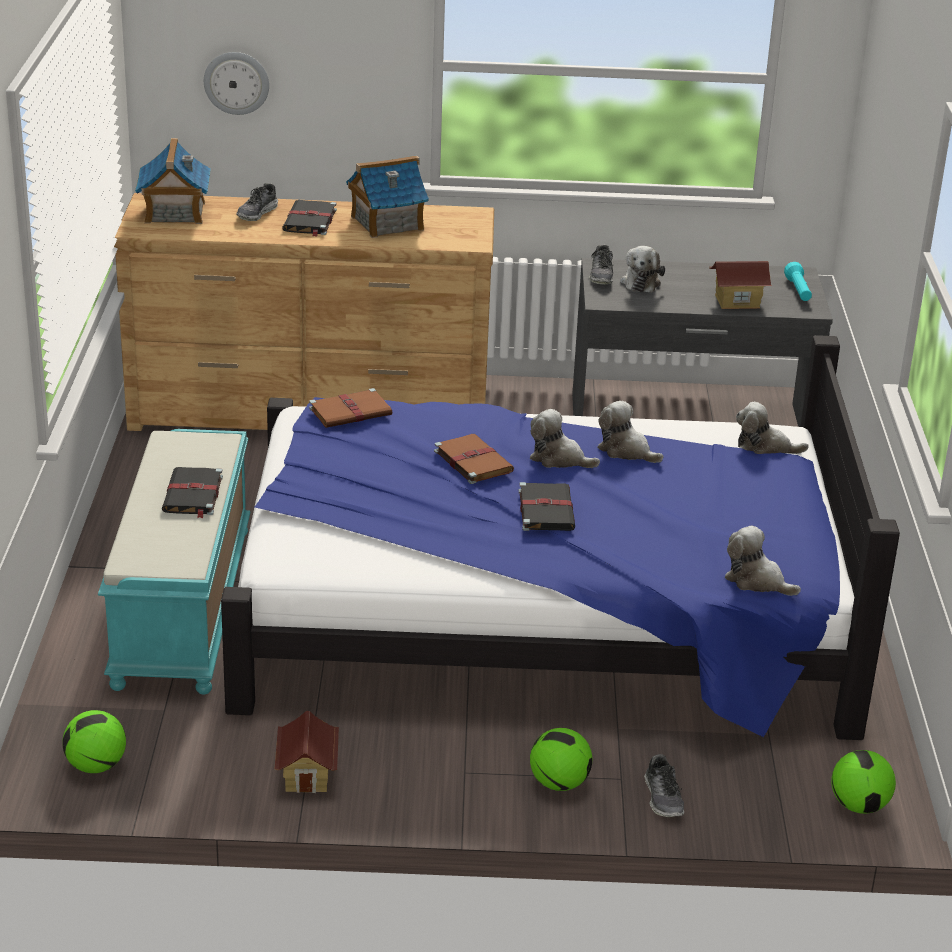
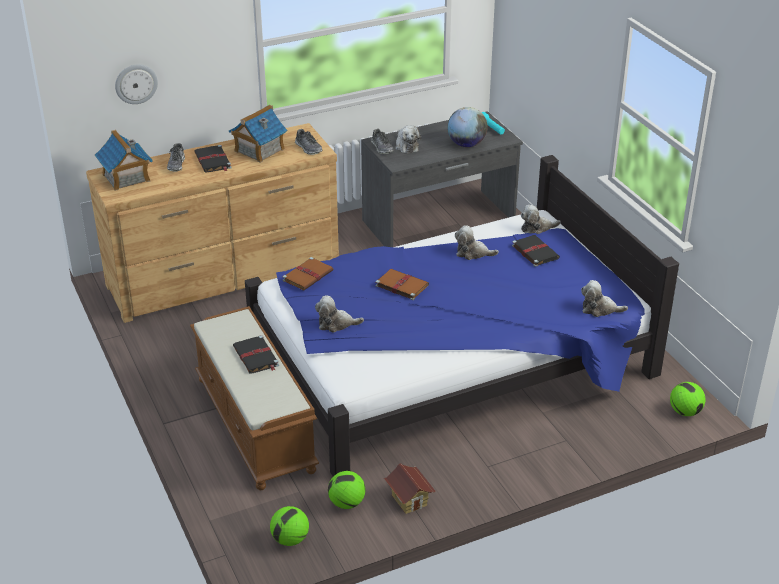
camera: 25 degrees left, 5 degrees up
(185, 607) = (256, 424): turquoise bench -> brown bench
(546, 509) = (465, 302): black book -> black book (534, 251)
(559, 459) = (444, 269): plush toy -> plush toy (336, 324)
(559, 783) = (538, 454): football -> football (346, 503)
(663, 798) = (594, 443): shoe -> shoe (308, 148)
(737, 302) = (466, 144): toy house -> globe

